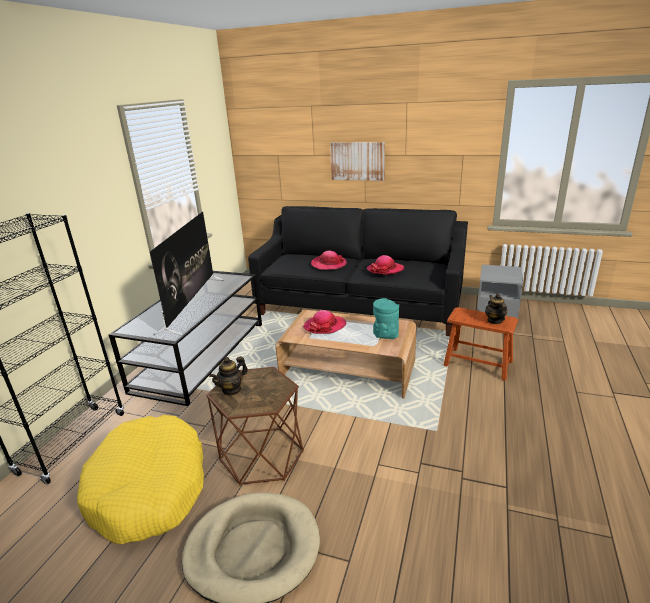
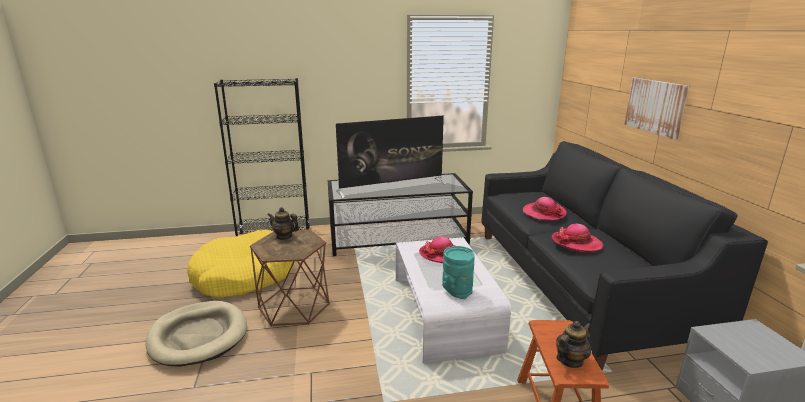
camera: 60 degrees right, 5 degrees down
(348, 369) = (444, 312): brown coffee table -> white coffee table

